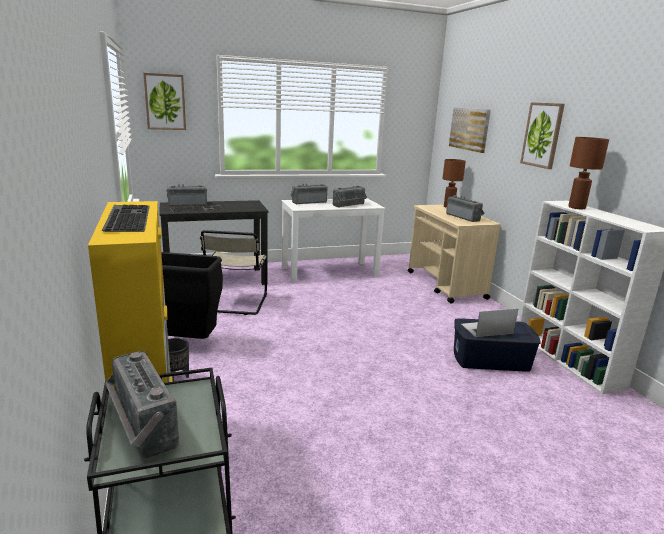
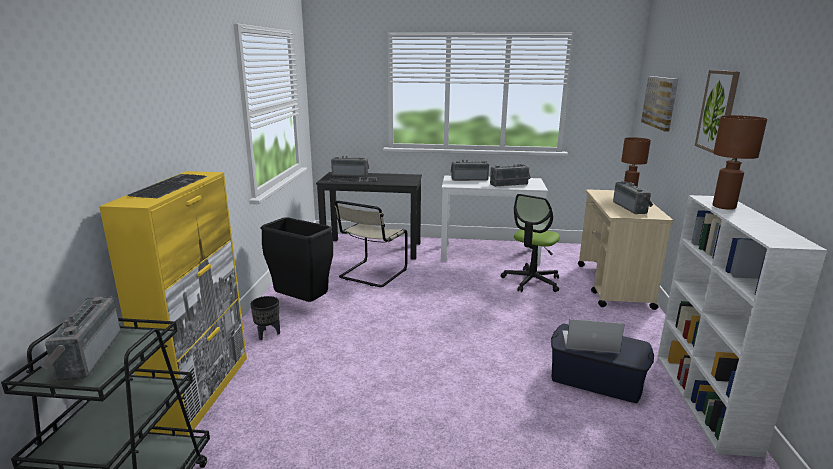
camera: 25 degrees right, 0 degrees up
(165, 102) = (340, 78): picture -> none
(383, 290) = (531, 281): none -> office chair

